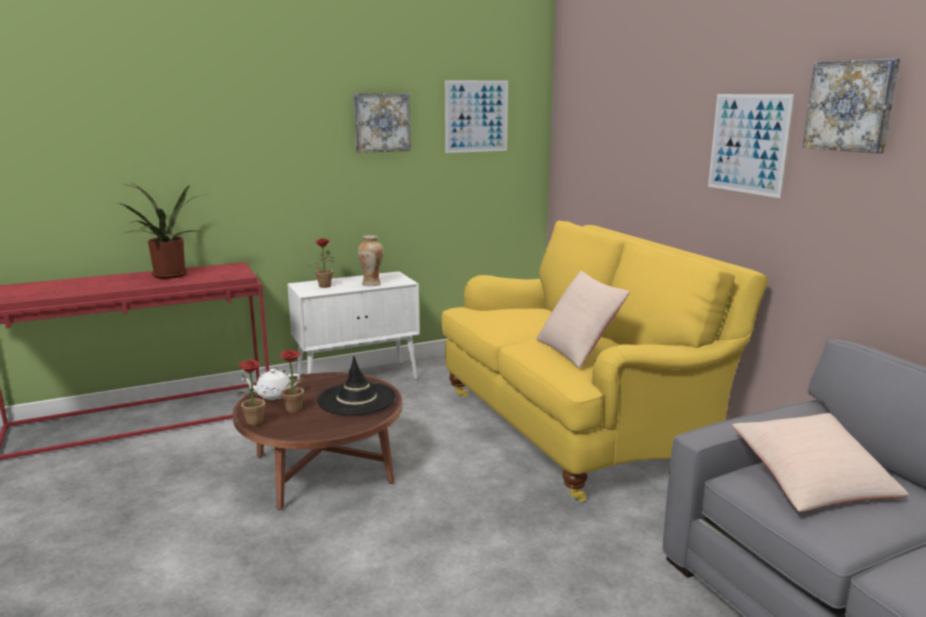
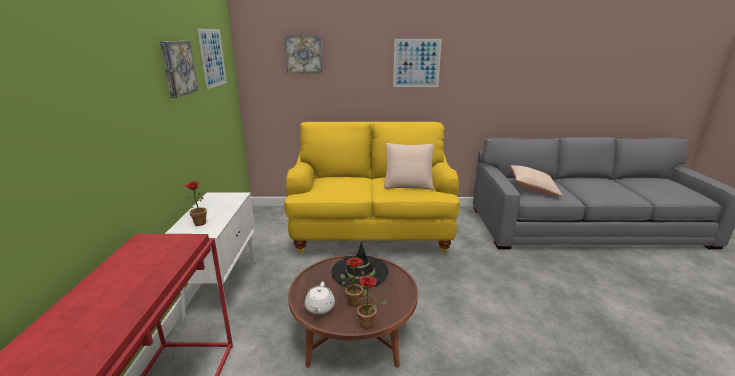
camera: 65 degrees left, 5 degrees up
(168, 276) = (122, 281): potted plant -> none
(371, 284) = (226, 206): vase -> none
(851, 106) = (471, 43): picture -> picture (304, 54)

